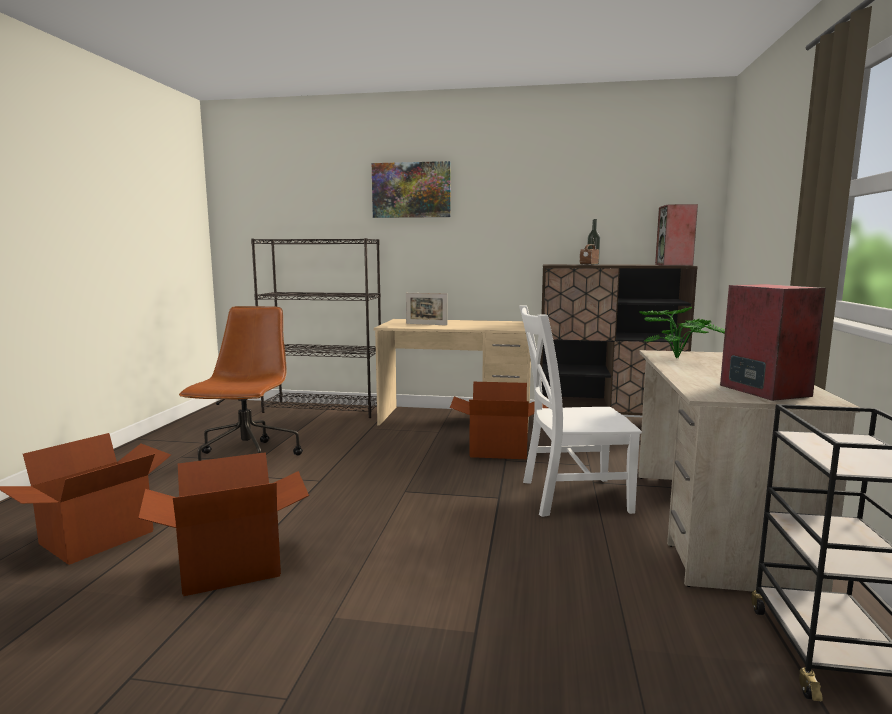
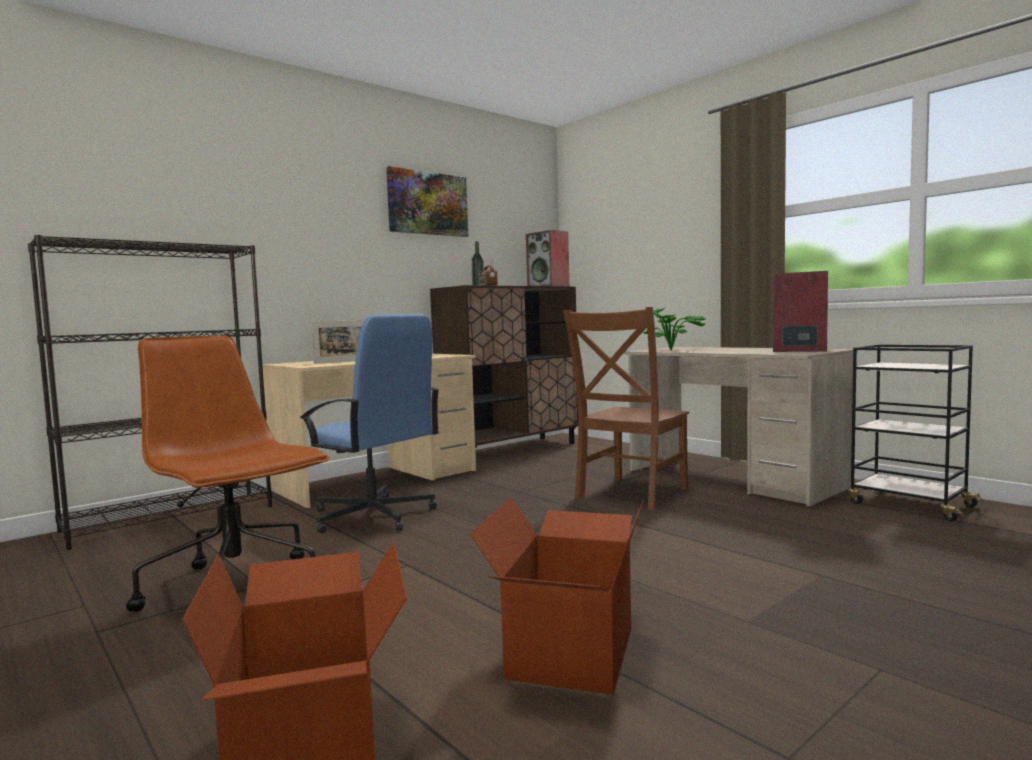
camera: 50 degrees left, 5 degrees down
(389, 443) = (373, 516): none -> blue office chair
(411, 190) = (274, 189): picture -> picture (427, 203)
(498, 450) = (492, 488): cardboard box -> none
(569, 496) = (629, 494): white chair -> brown chair

